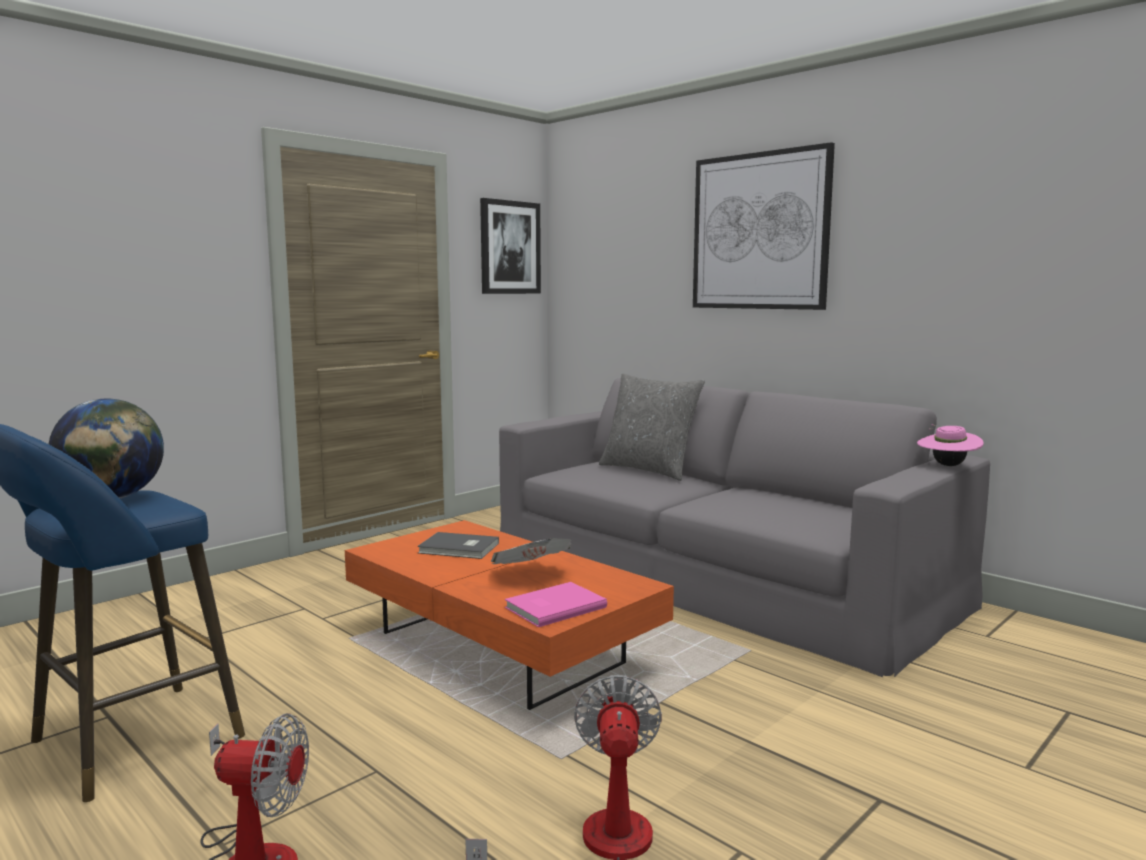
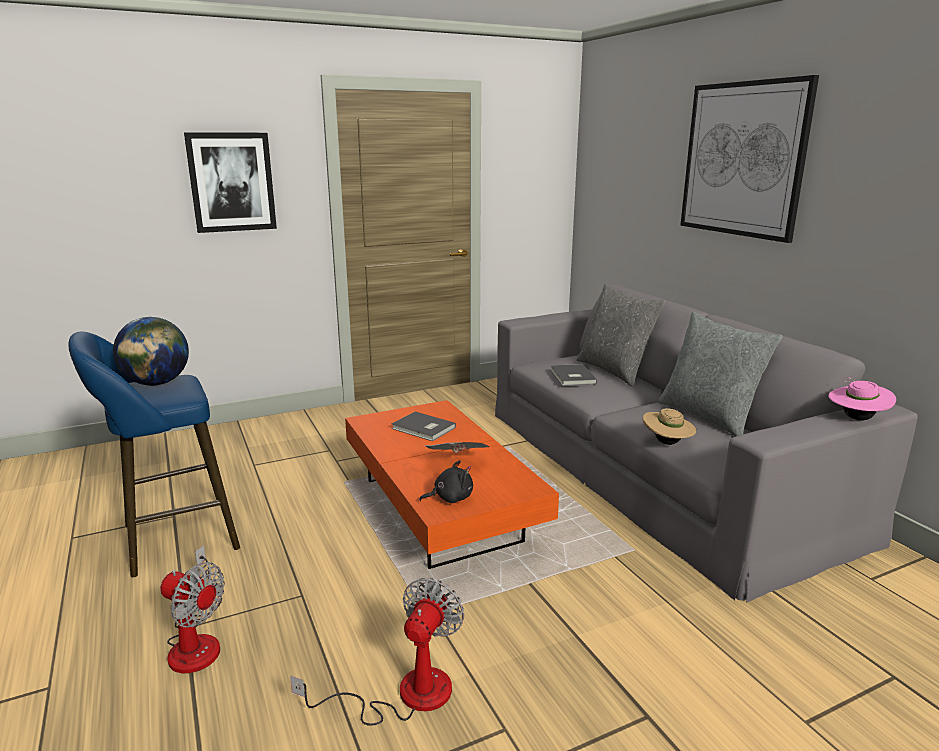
camera: 20 degrees right, 10 degrees up
(509, 247) = (539, 159): picture -> picture (232, 182)
(553, 607) = (450, 498): pink book -> black plush toy
(607, 479) = (571, 377): none -> grey book
(762, 521) = (667, 443): none -> beige hat
(782, 496) = (709, 416): none -> grey pillow

